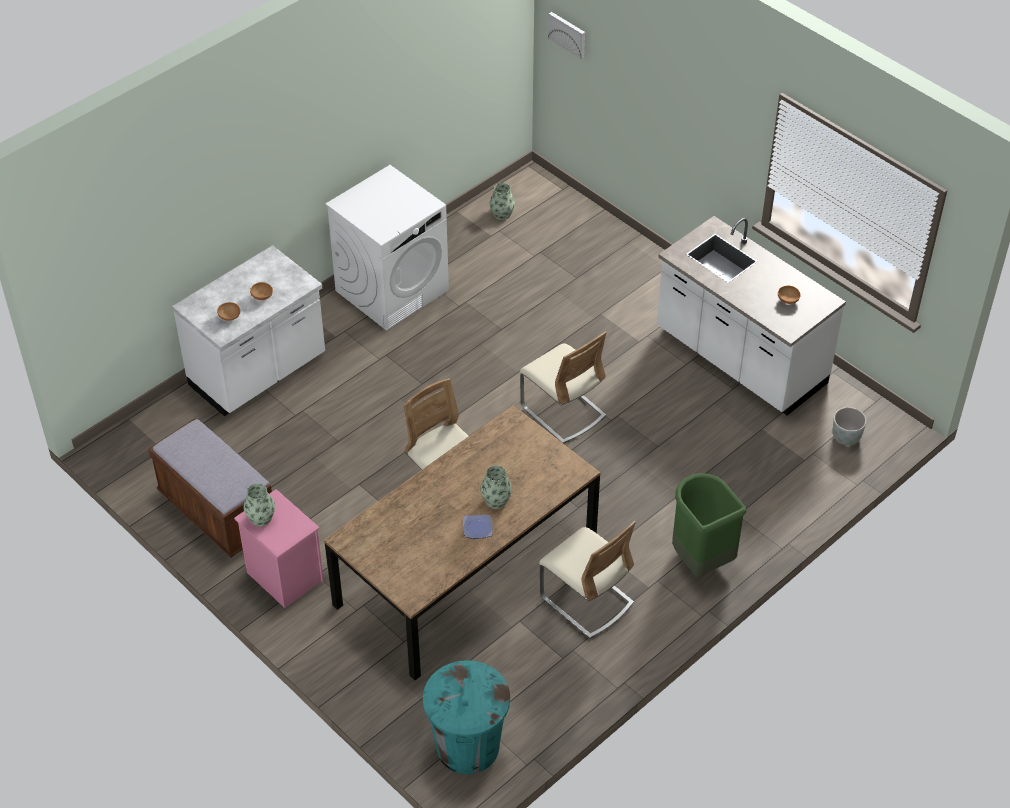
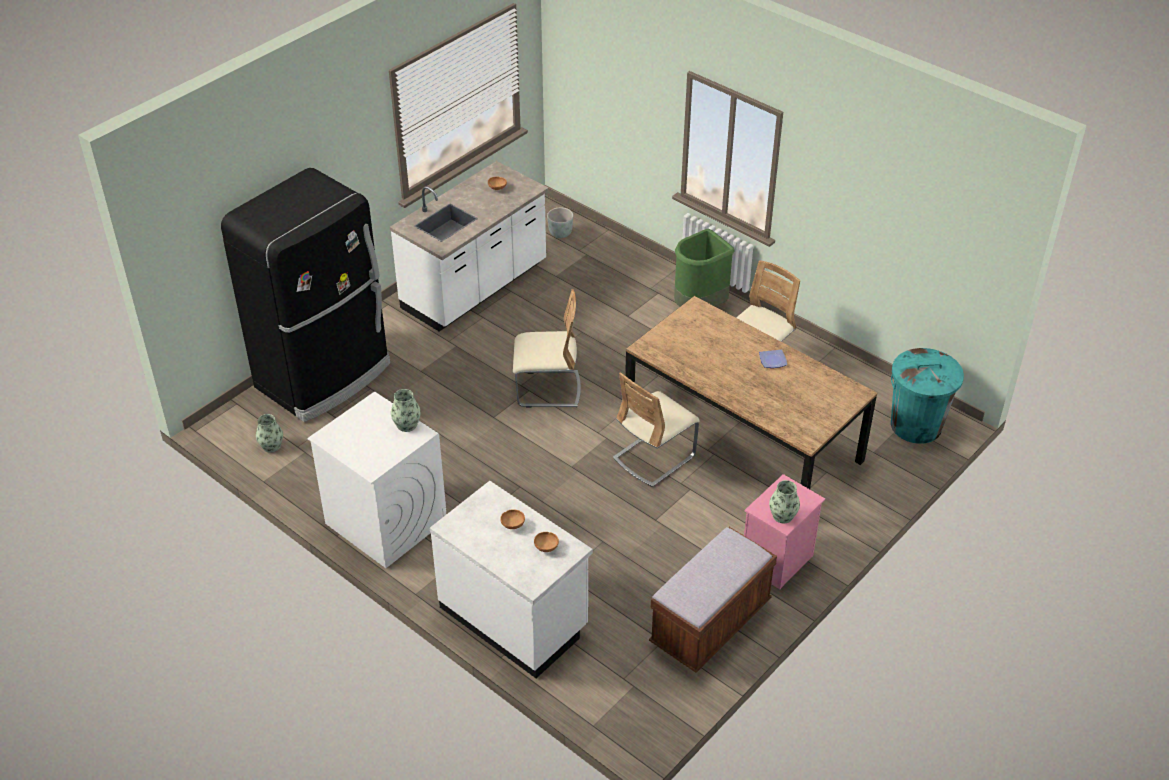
camera: 95 degrees left, 5 degrees down
(496, 500) = (739, 352): vase -> vase (407, 424)
(563, 411) = (547, 389): beige chair -> beige chair turned 45 degrees clockwise
(568, 34) = (190, 254): picture -> none
(597, 246) = (325, 376): none -> black fridge

